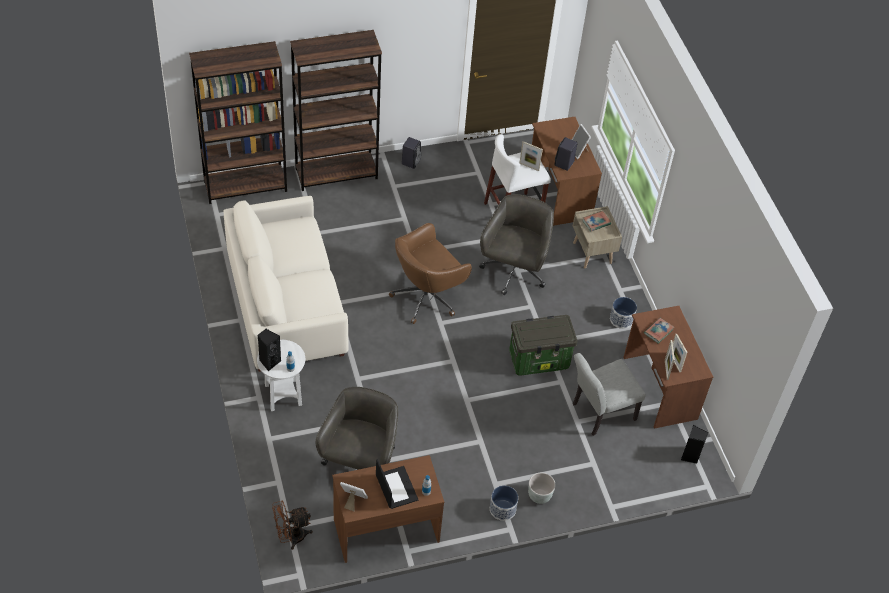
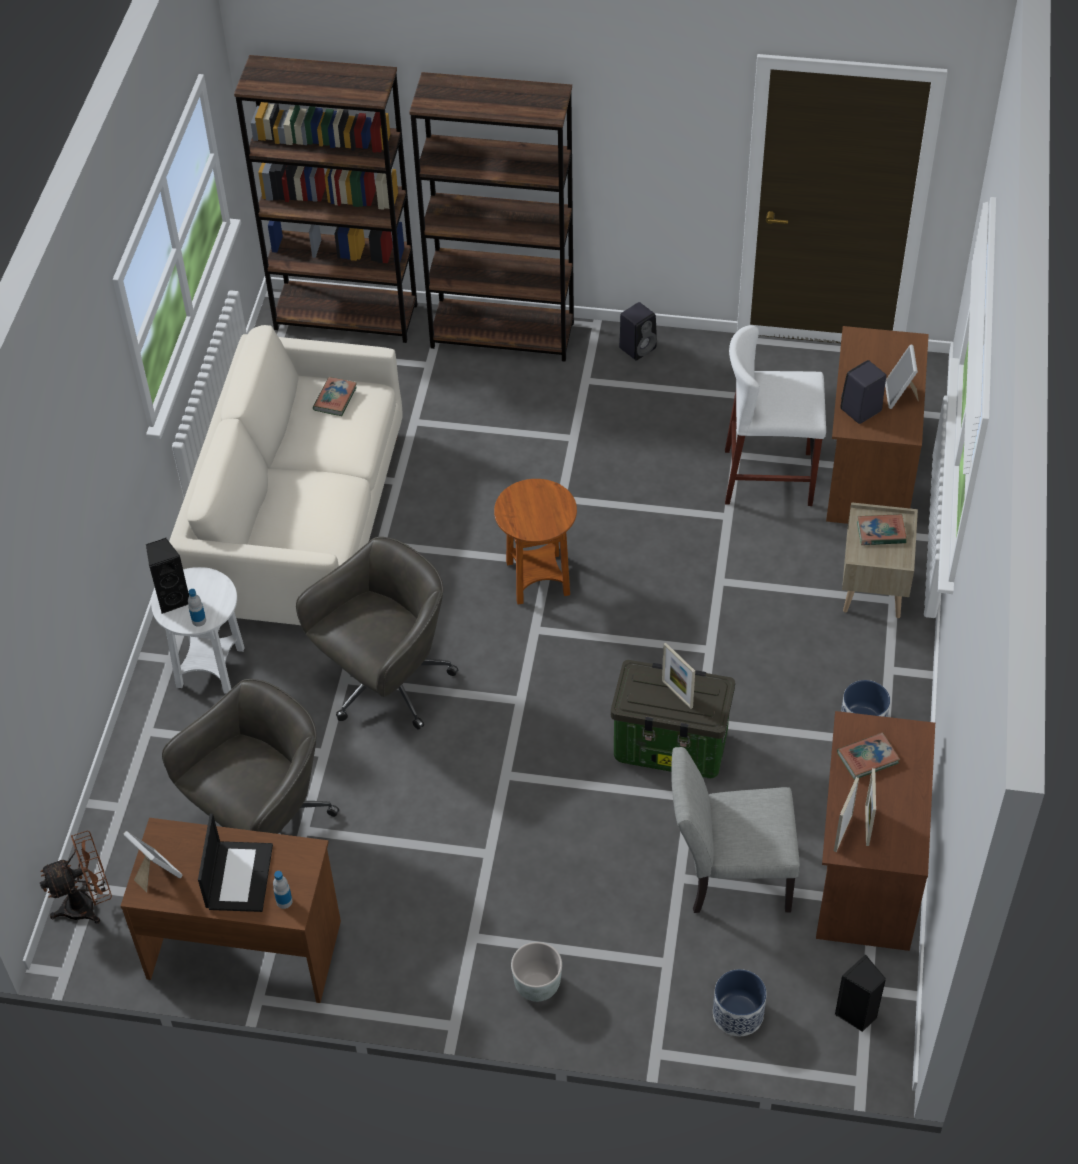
camera: 30 degrees right, 0 degrees up
(289, 231) = (335, 399): none -> book
(291, 537) = (88, 904): brown fan -> brown fan turned 150 degrees clockwise
(427, 296) = (537, 579): brown office chair -> brown side table
(503, 509) = (460, 986): planter -> planter (738, 1014)
(513, 272) = (712, 581): grey office chair -> grey office chair (386, 684)
(529, 166) = (795, 399): picture frame -> picture frame (677, 694)

